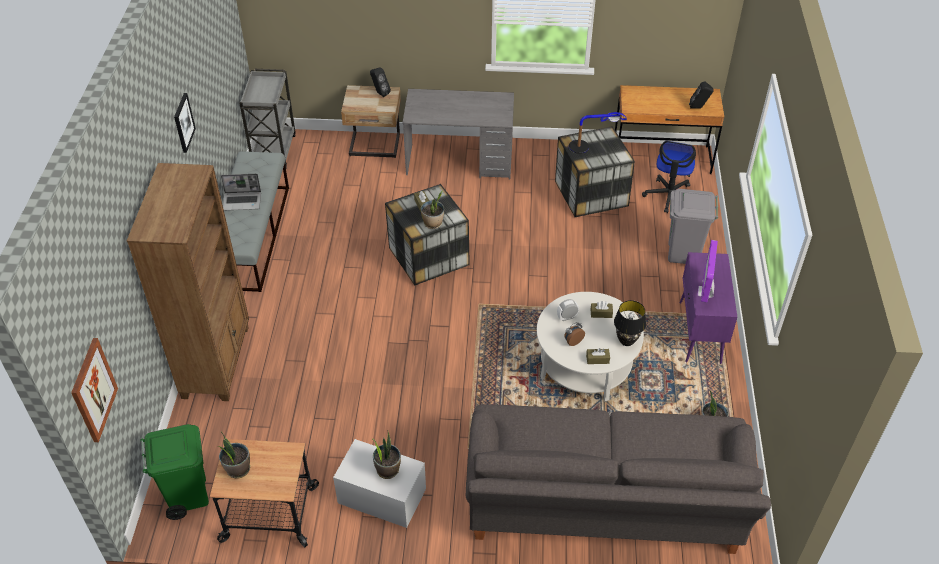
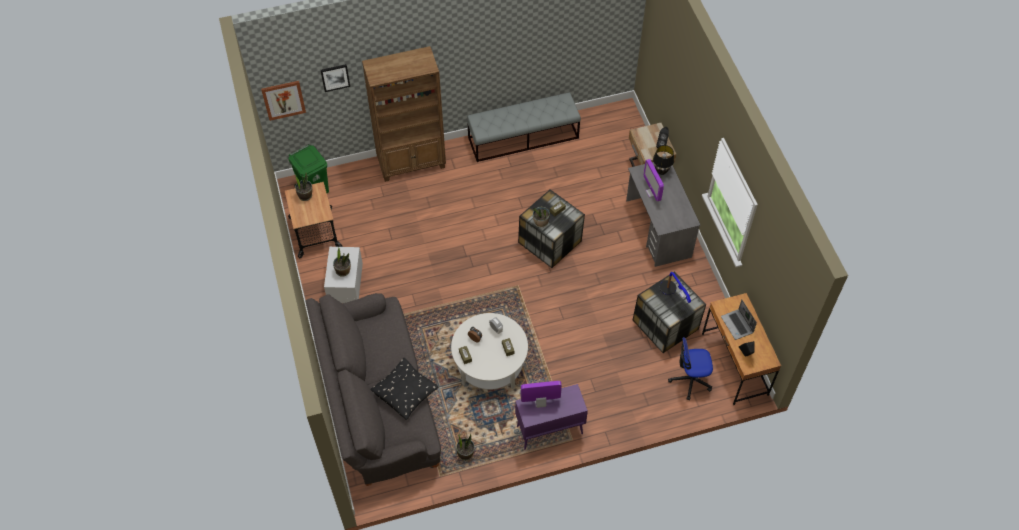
camera: 70 degrees right, 10 degrees up
(183, 122) = (490, 43): picture -> picture (335, 77)
(242, 201) = (521, 114): laptop -> laptop (737, 325)
(274, 150) = (612, 114): grey cart -> none
(449, 114) = (652, 192): none -> monitor
(626, 341) = (488, 370): black table lamp -> black table lamp (661, 171)
(644, 429) = (405, 391): none -> black pillow
(683, 254) = (627, 403): grey trash can -> none

